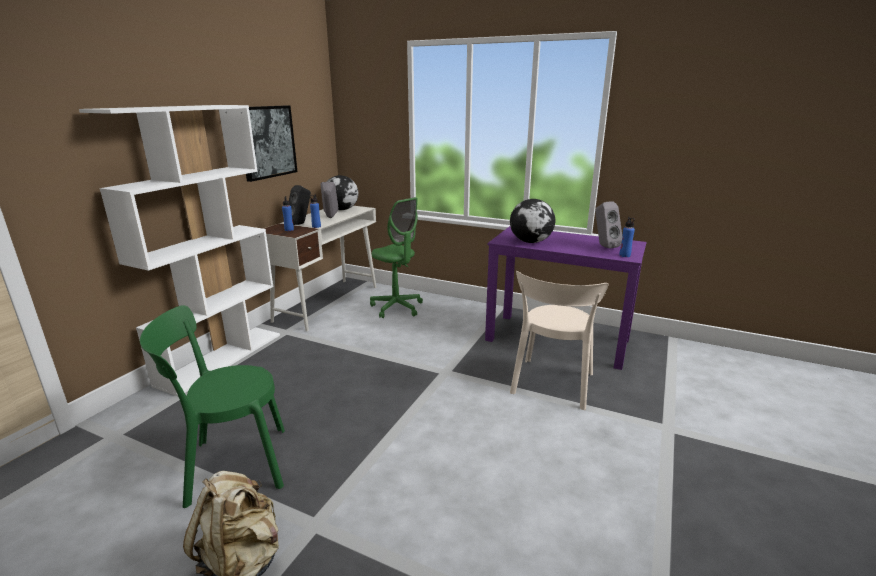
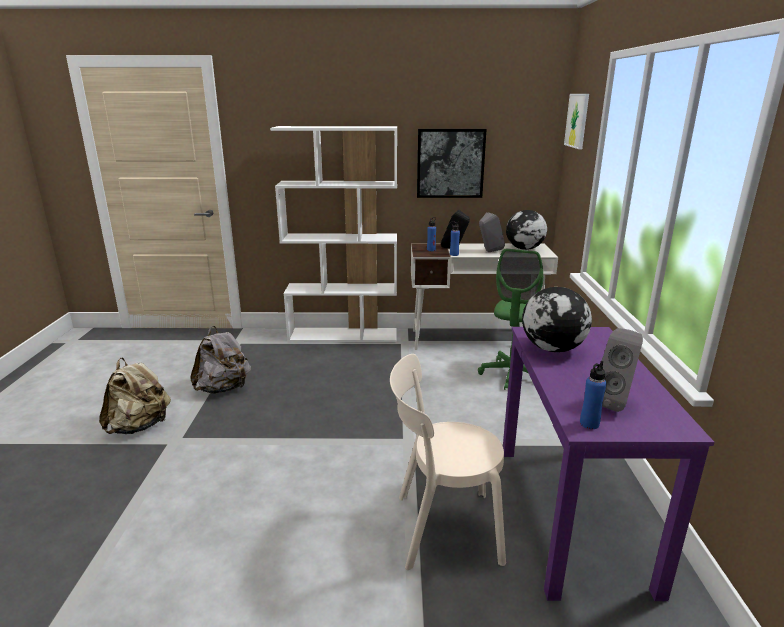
camera: 65 degrees right, 0 degrees up
(232, 465) = (224, 388): green chair -> grey backpack
(358, 95) = (577, 120): none -> picture

